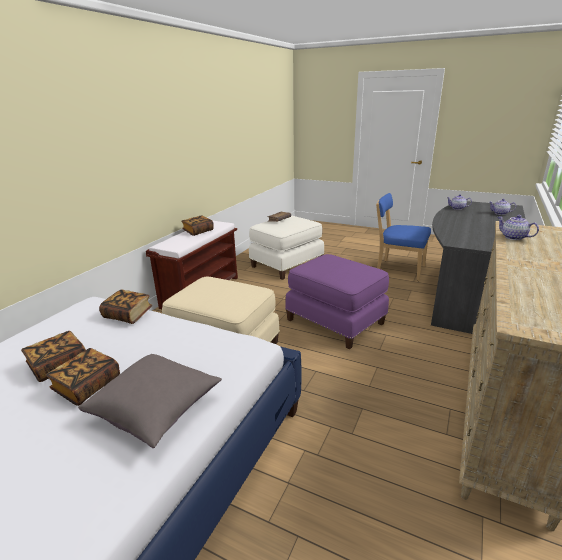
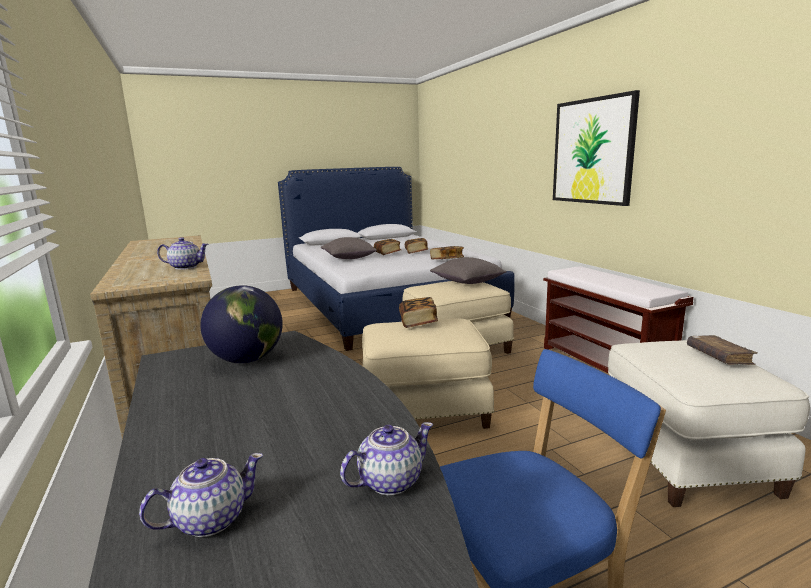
camera: 130 degrees right, 10 degrees down
(127, 145) = (592, 151): none -> picture
(194, 294) = (468, 282): none -> grey pillow
(198, 231) = (621, 281): book -> book (418, 322)
(336, 321) = (424, 411): purple ottoman -> beige ottoman
(477, 239) = (247, 359): none -> globe

